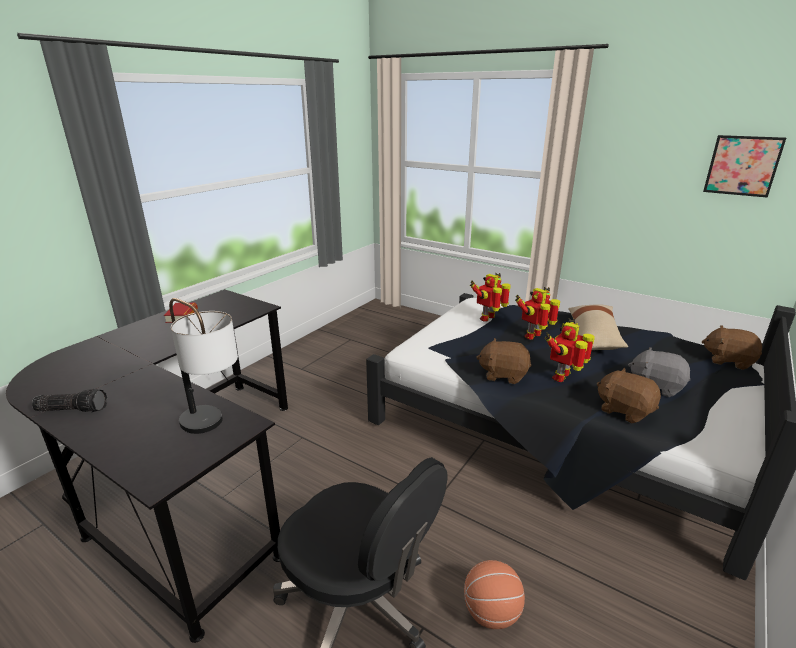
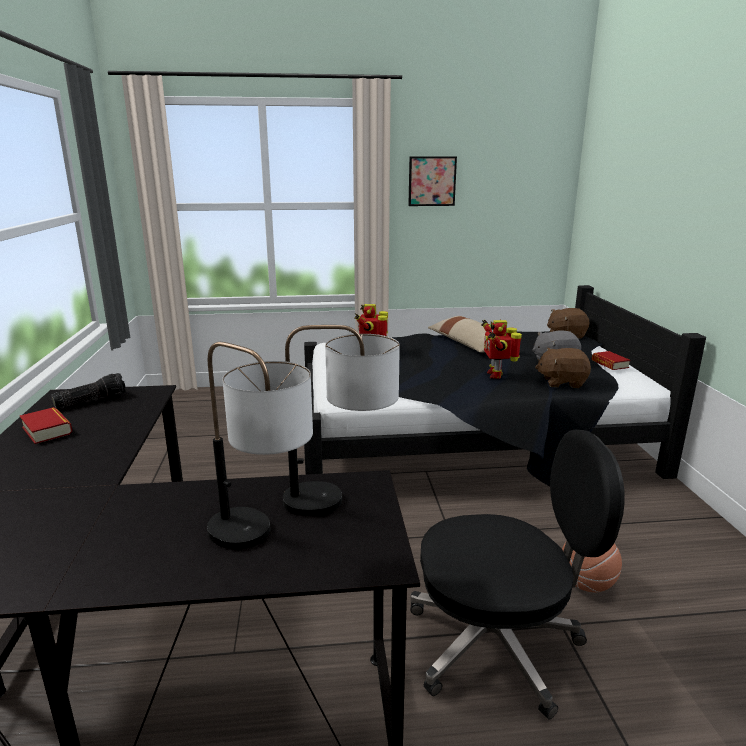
camera: 40 degrees left, 5 degrees down
(73, 409) = (104, 569): flashlight -> flashlight (91, 400)
(139, 432) = (261, 542): none -> table lamp
(503, 374) = (451, 388): brown plush toy -> none
(534, 336) = (430, 355): toy robot -> none
(726, 412) = (609, 364): none -> book
(742, 166) = (516, 182): picture -> picture (432, 181)

